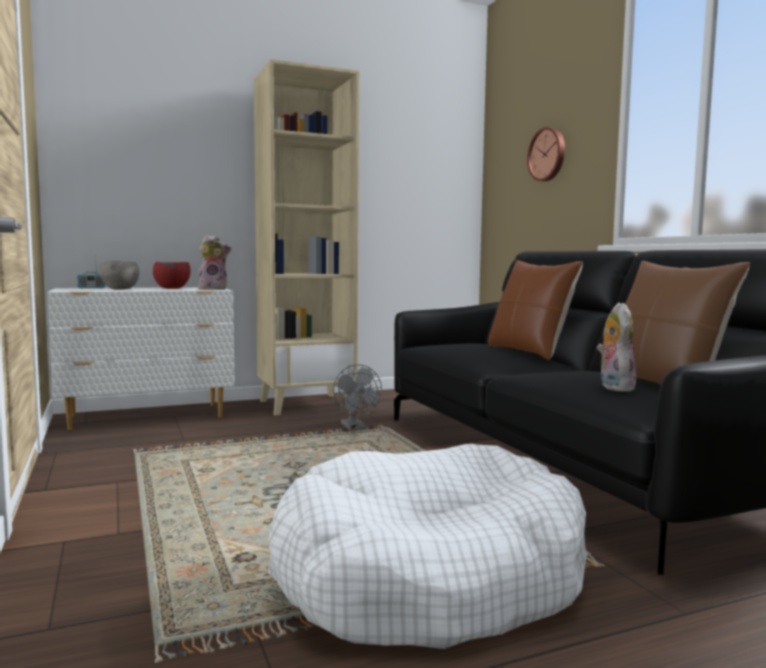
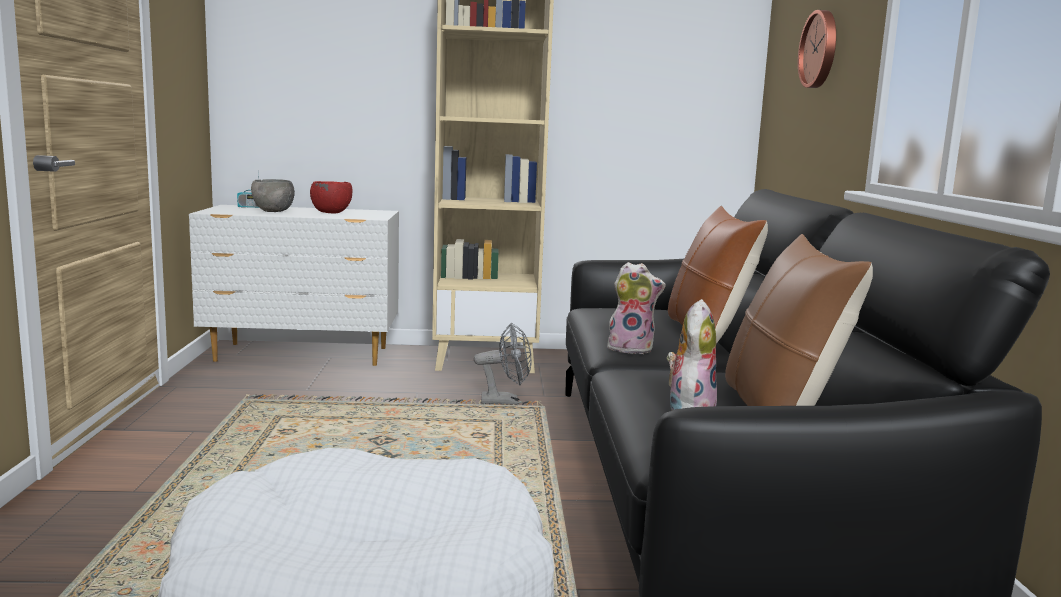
camera: 20 degrees right, 5 degrees up
(214, 289) = (372, 217): plush toy -> plush toy (631, 349)
(356, 428) = (506, 401): grey fan -> grey fan turned 90 degrees counterclockwise

